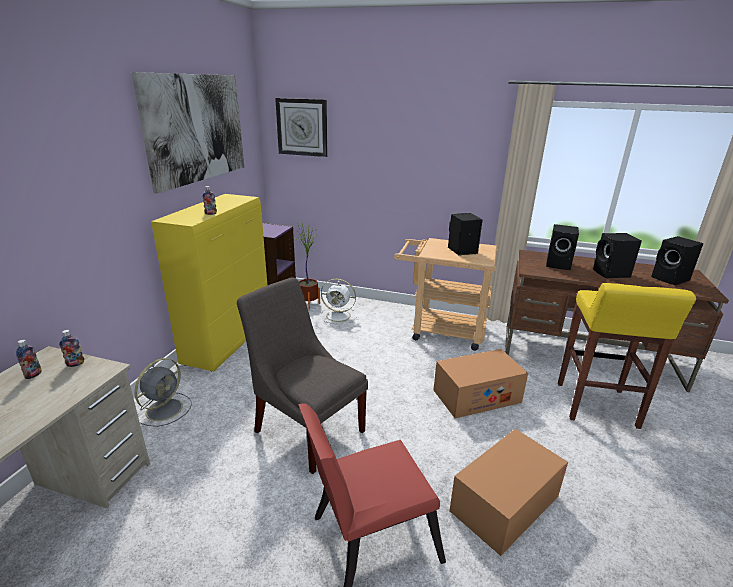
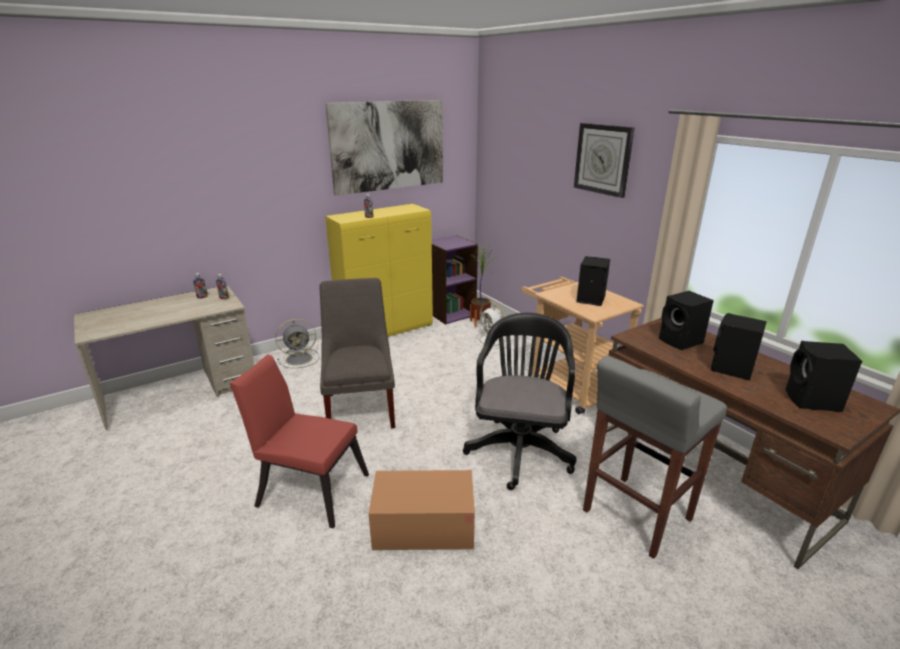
camera: 40 degrees right, 0 degrees up
(302, 127) = (503, 149): wall clock -> wall clock (603, 159)
(476, 396) = (520, 448): cardboard box -> black office chair
(596, 406) = (635, 515): yellow stool -> grey stool

